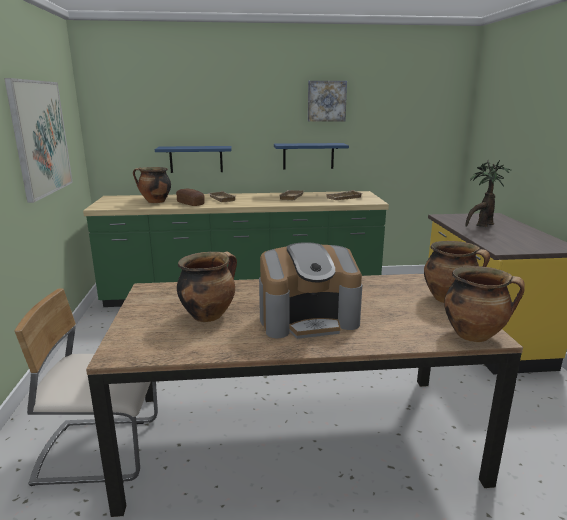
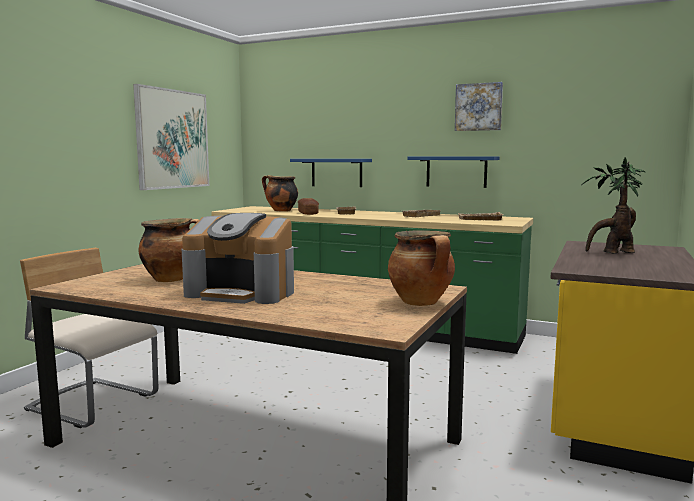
camera: 30 degrees right, 10 degrees down
(475, 335) = (373, 326): cooking pot -> none

